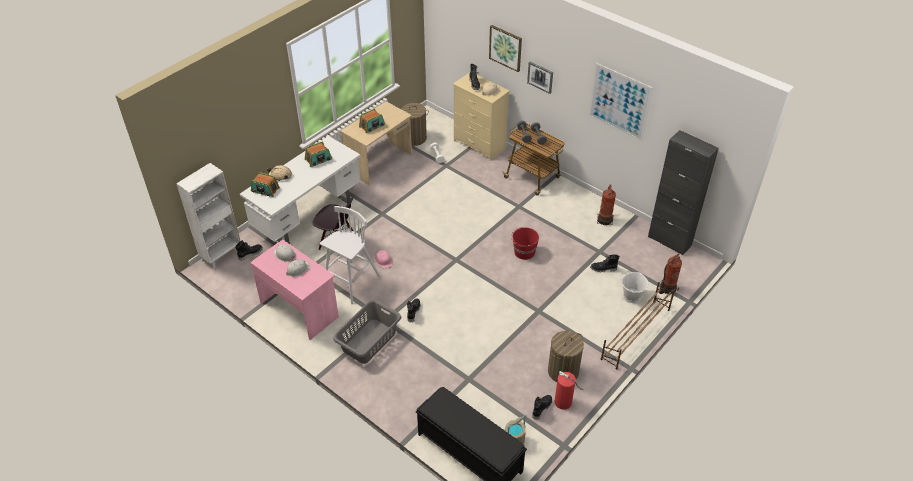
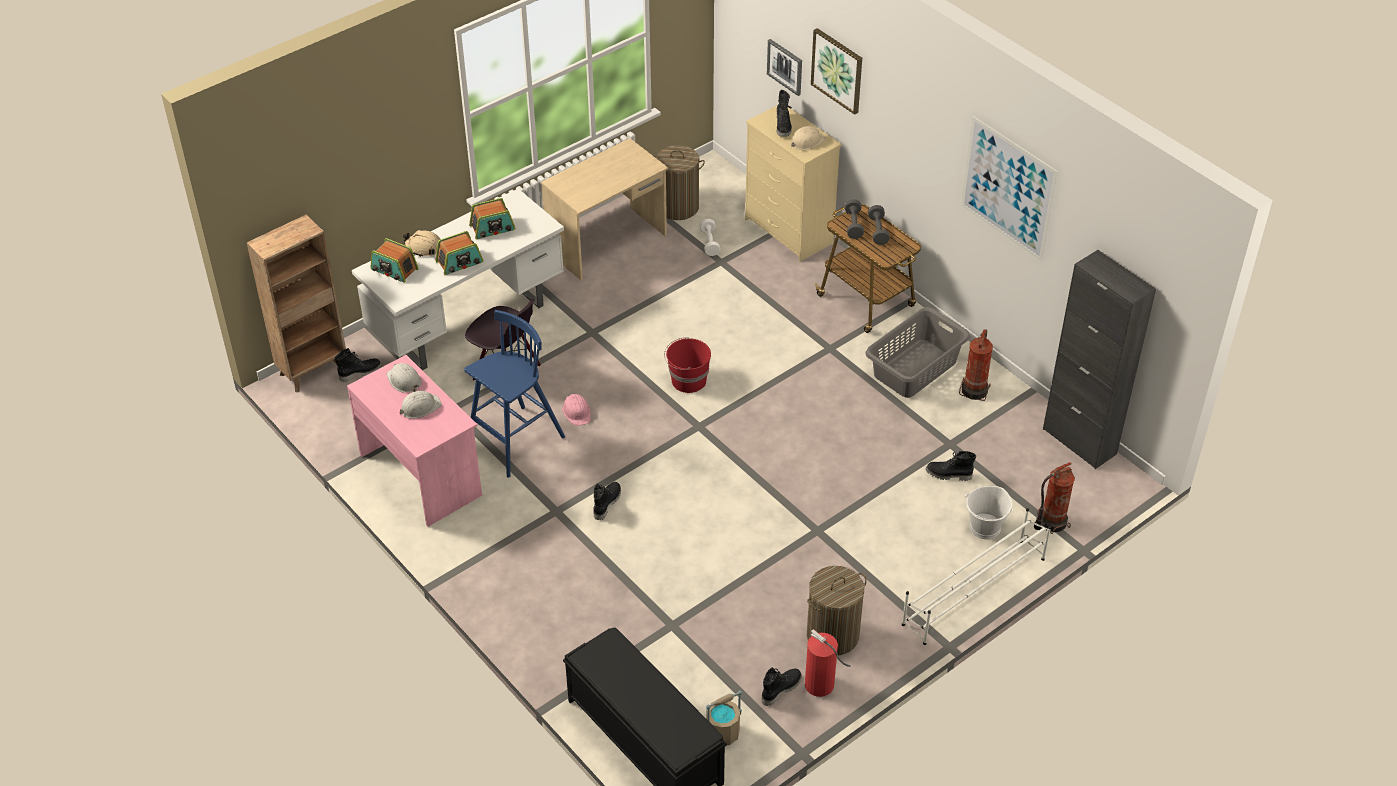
camera: 10 degrees right, 0 degrees up
(222, 256) = (313, 370): white bookcase -> brown bookcase
(351, 283) = (514, 442): white stool -> blue stool
(368, 341) = (522, 541): grey laundry basket -> grey laundry basket (914, 368)
(372, 126) = (596, 180): radio -> radio (459, 262)
(524, 252) = (818, 428): red bucket -> red bucket (687, 381)
(540, 77) = (889, 128): picture -> picture (785, 66)
(635, 334) = (973, 591): brown shoe rack -> white shoe rack

